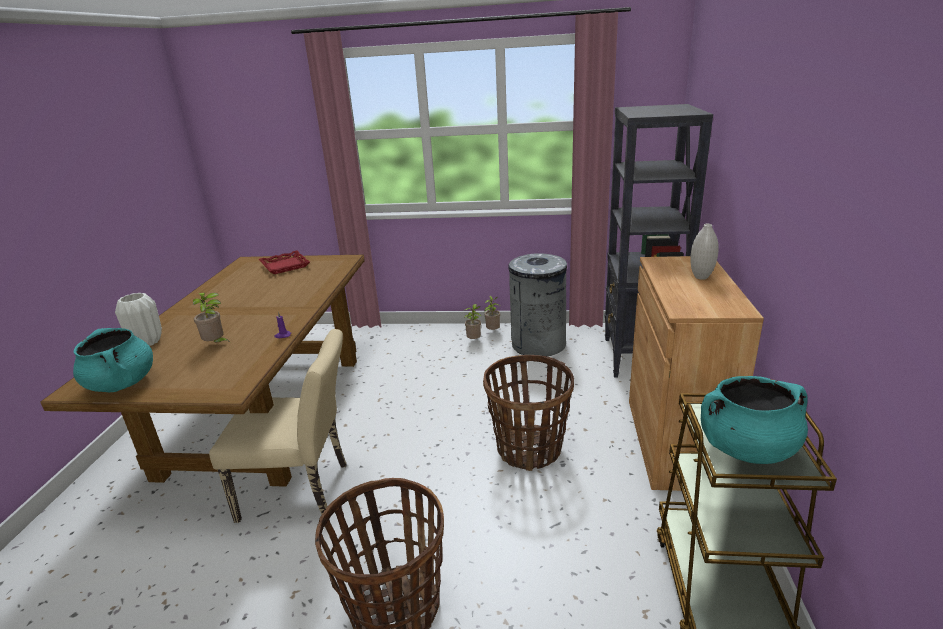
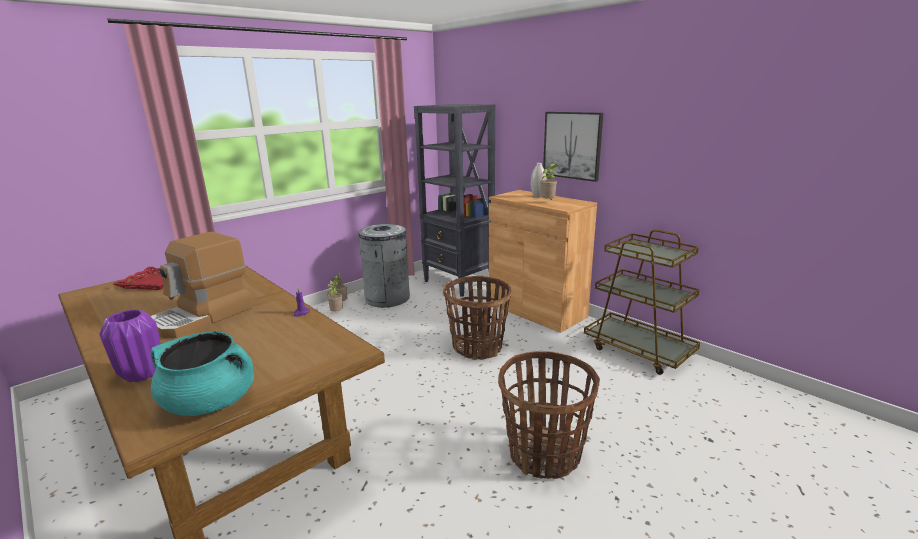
camera: 50 degrees left, 5 degrees down
(147, 342) = (141, 374): white vase -> purple vase
(216, 344) = (243, 341): potted plant -> potted plant (548, 202)
(244, 310) = (203, 317): none -> coffee machine
(303, 491) = (371, 453): beige chair -> none
(746, 449) = (656, 253): turquoise cooking pot -> none
(763, 207) = (572, 145): none -> picture

